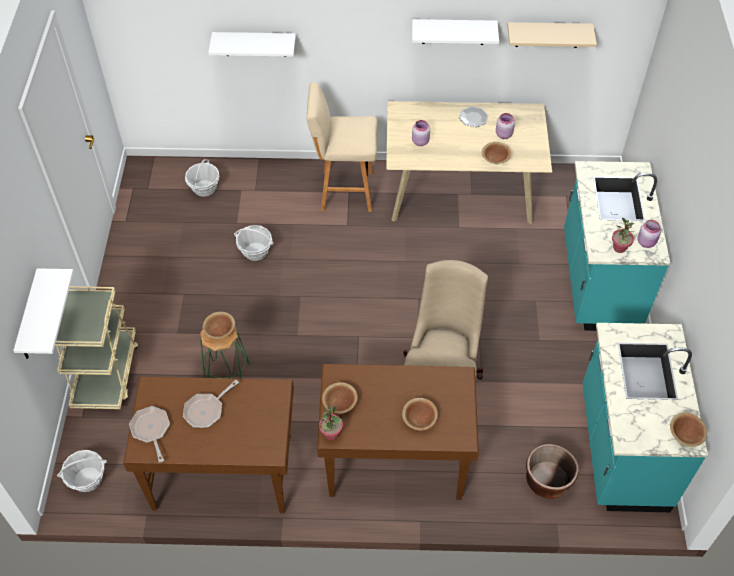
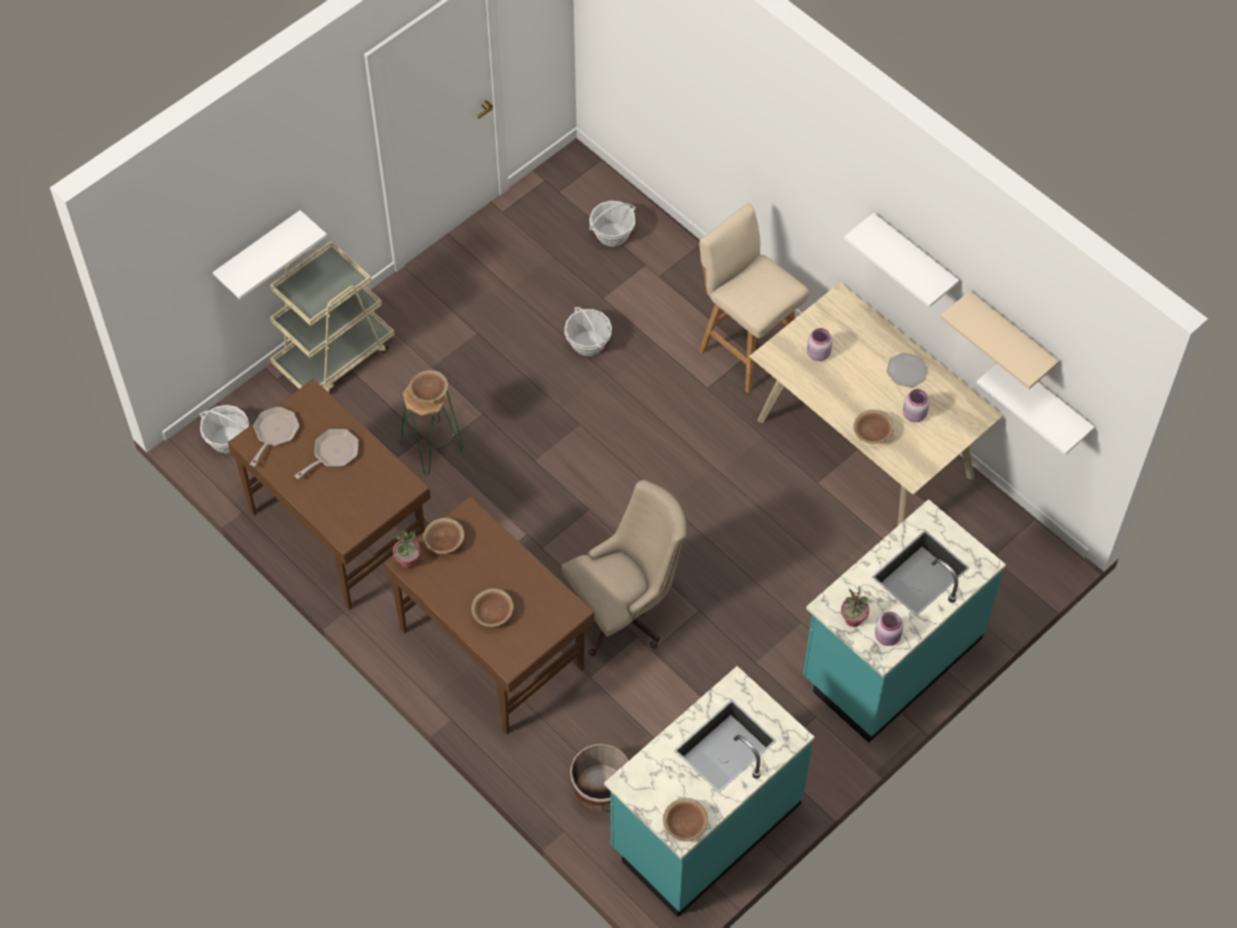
camera: 45 degrees right, 5 degrees up
(206, 410) = (333, 453): frying pan -> frying pan turned 135 degrees clockwise
(255, 44) = (718, 120): white shelf -> white shelf (1046, 402)

